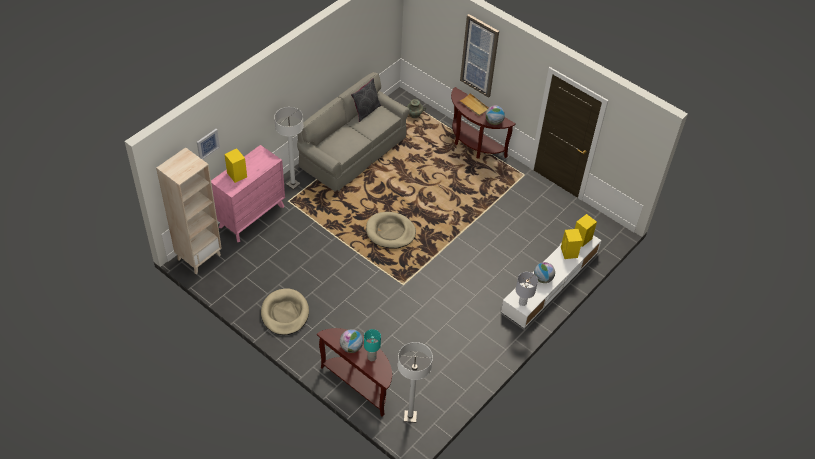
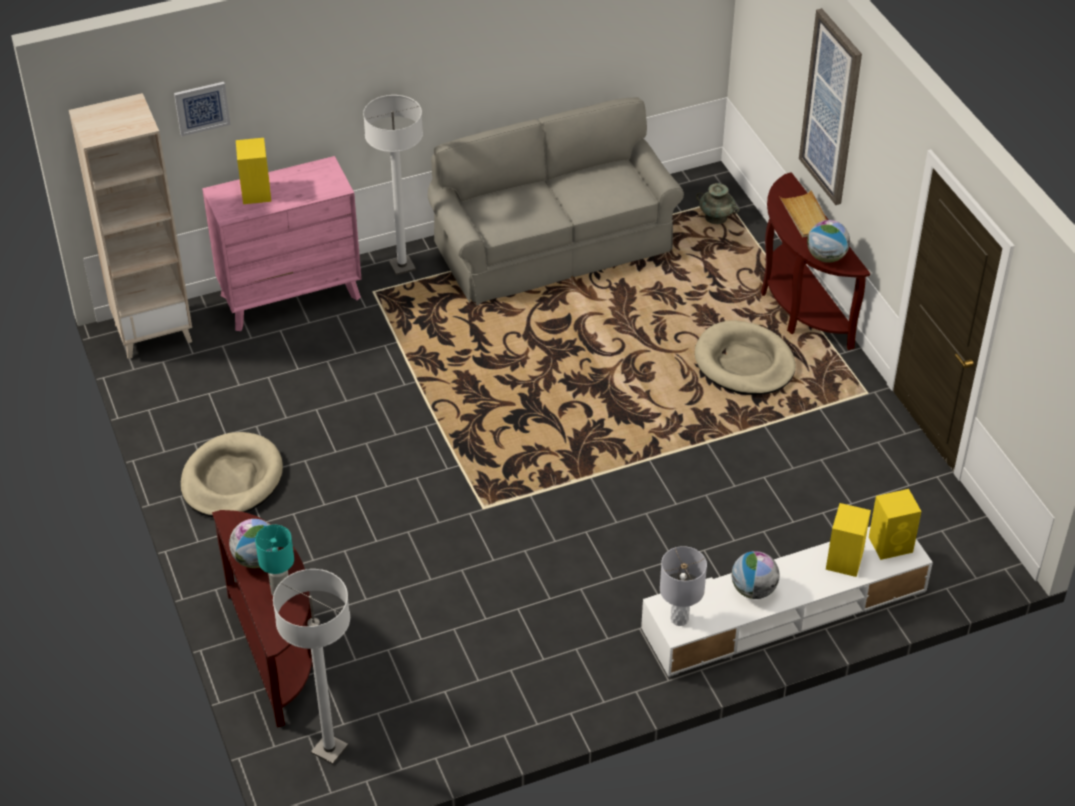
camera: 30 degrees right, 5 degrees down
(366, 111) = (596, 170): grey pillow -> none
(390, 232) = (525, 407): beige dog bed -> beige dog bed (744, 363)

